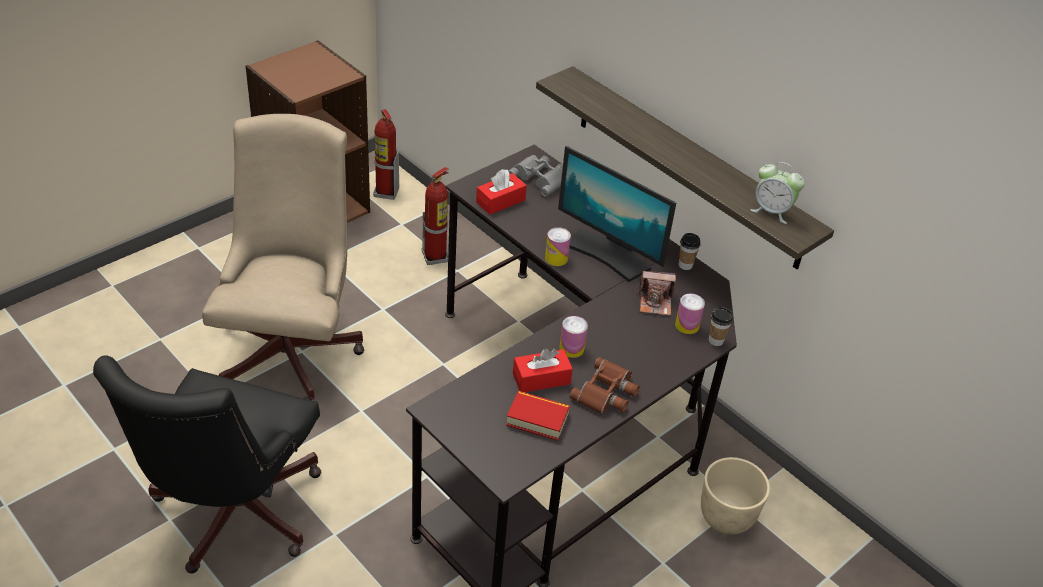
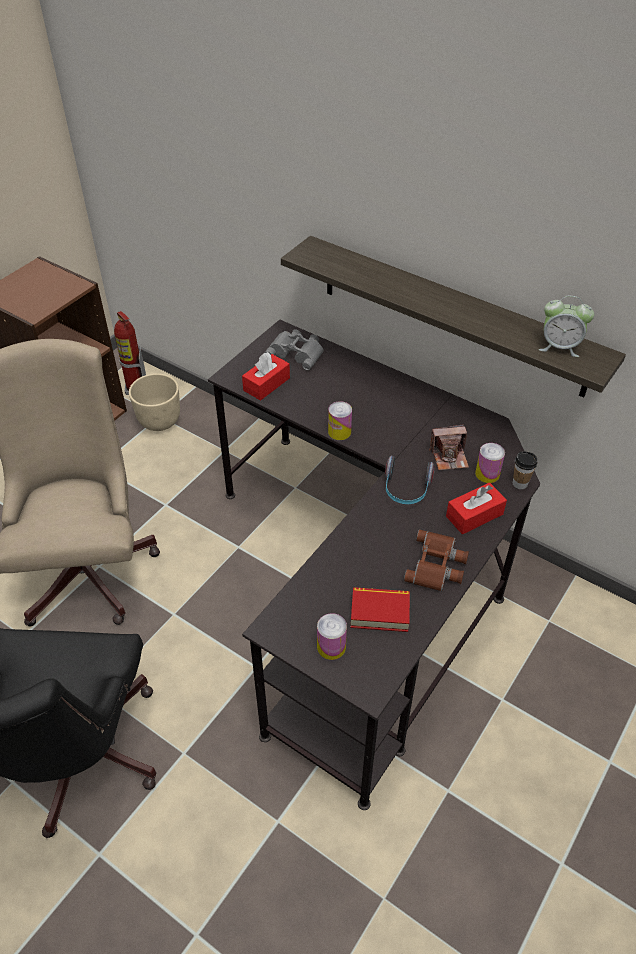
camera: 10 degrees left, 5 degrees up
(436, 256) = (200, 441): fire extinguisher -> none
(541, 379) = (368, 566): red tissue box -> red tissue box (474, 515)
(571, 348) = (387, 525): can -> can (331, 647)
(602, 322) = (406, 490): none -> headphones
(608, 254) = (388, 417): monitor -> none
(685, 265) = (463, 412): cup -> none
(727, 518) = (544, 638): beige planter -> beige planter (160, 421)

